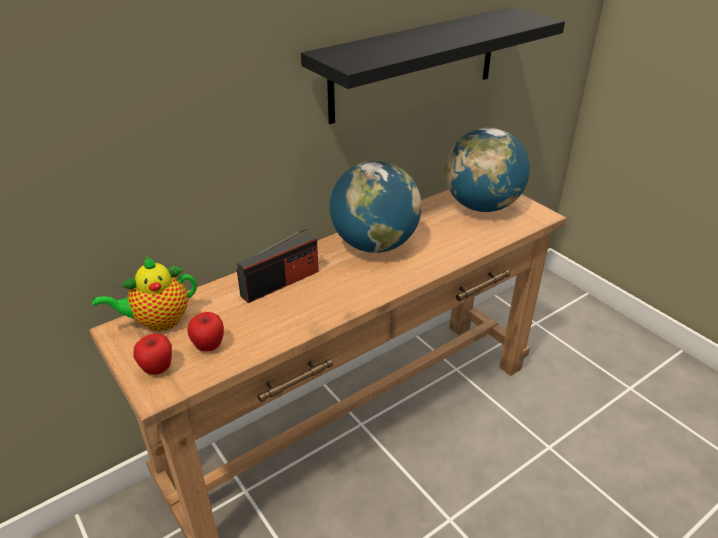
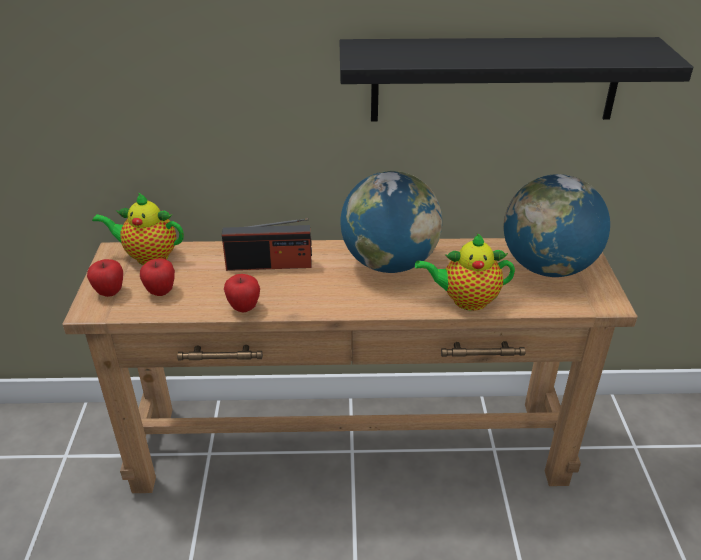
camera: 35 degrees right, 0 degrees up
(301, 326) = (244, 308): none -> apple
(457, 249) = (465, 300): none -> teapot

